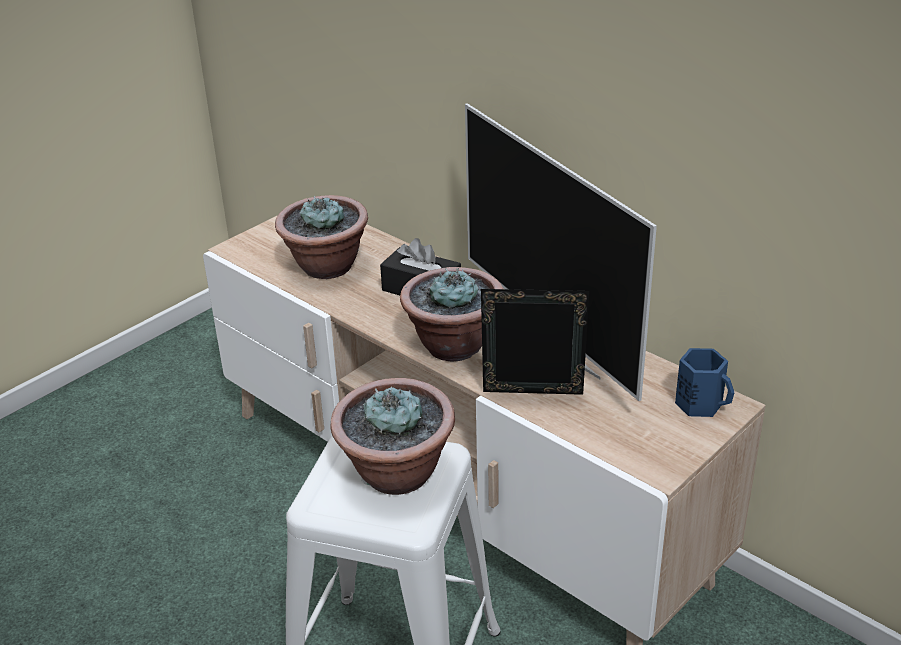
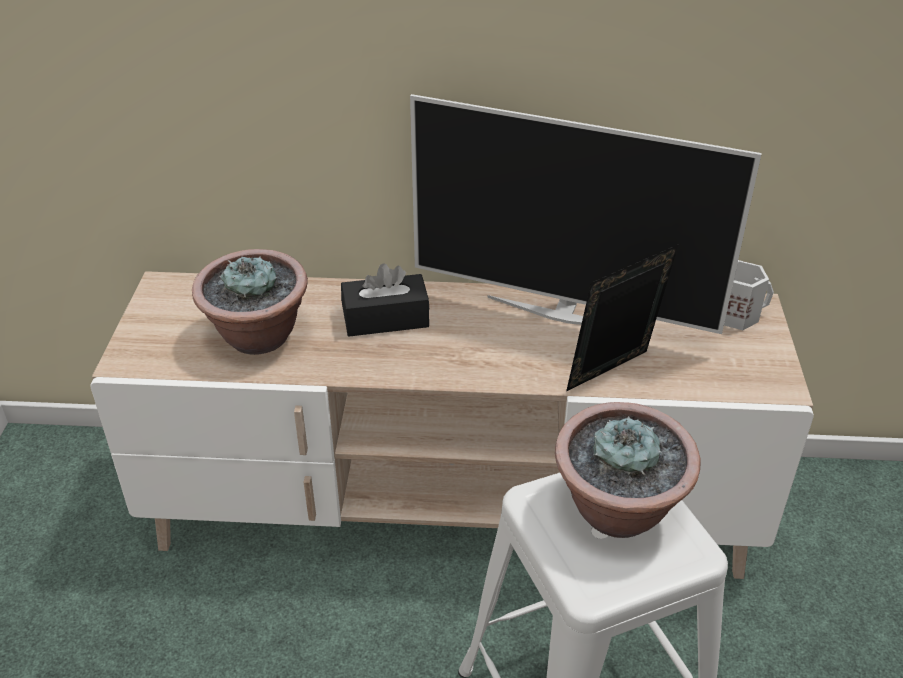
camera: 40 degrees left, 5 degrees up
(453, 345) = (484, 360): potted plant -> none
(701, 403) = (737, 315): blue mug -> white mug

